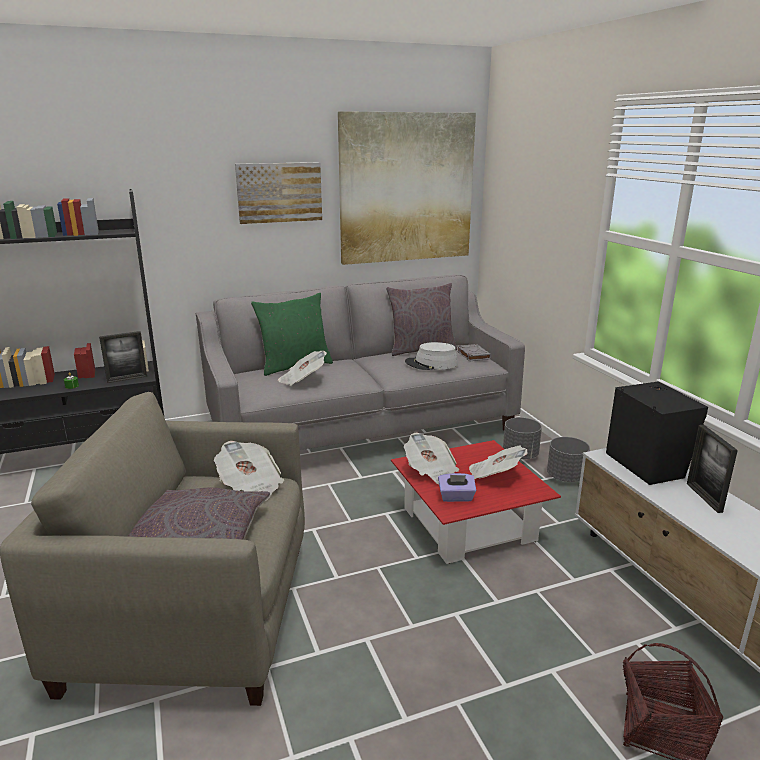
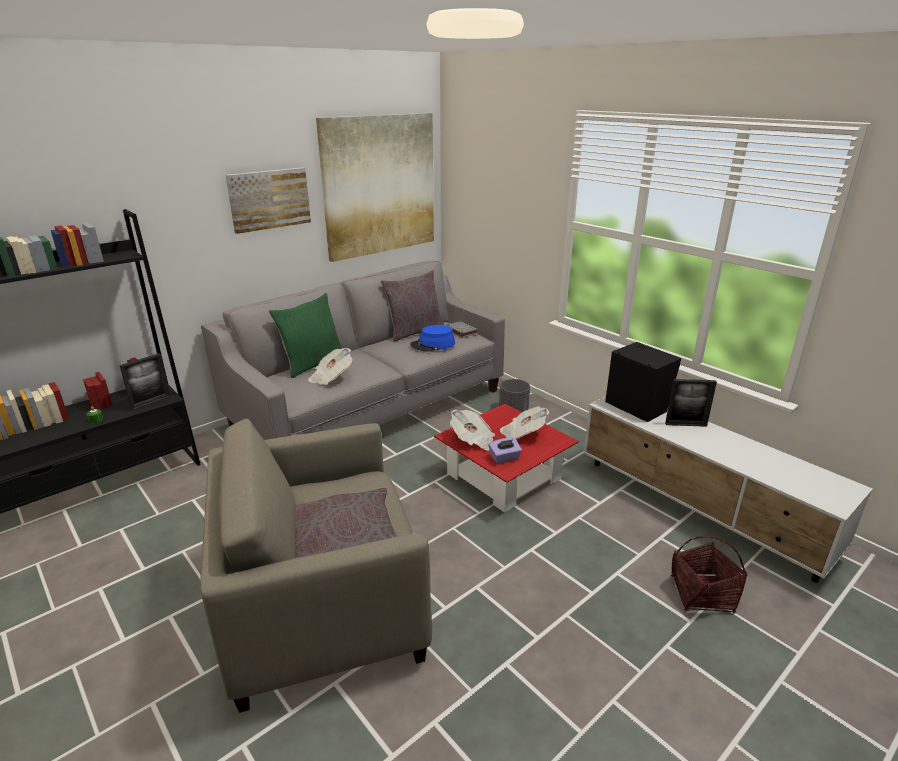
camera: 20 degrees left, 5 degrees up
(250, 486) = (355, 485): newspaper -> none
(431, 364) = (433, 345): grey hat -> blue hat
(565, 477) = (555, 422): grey planter -> none
(704, 497) = (685, 424): picture frame -> picture frame turned 60 degrees counterclockwise

